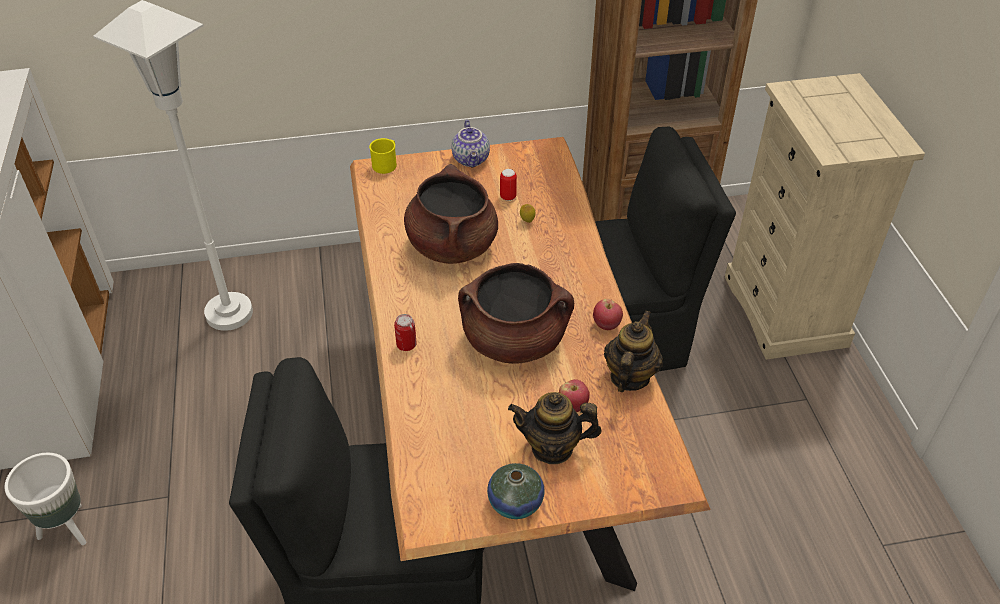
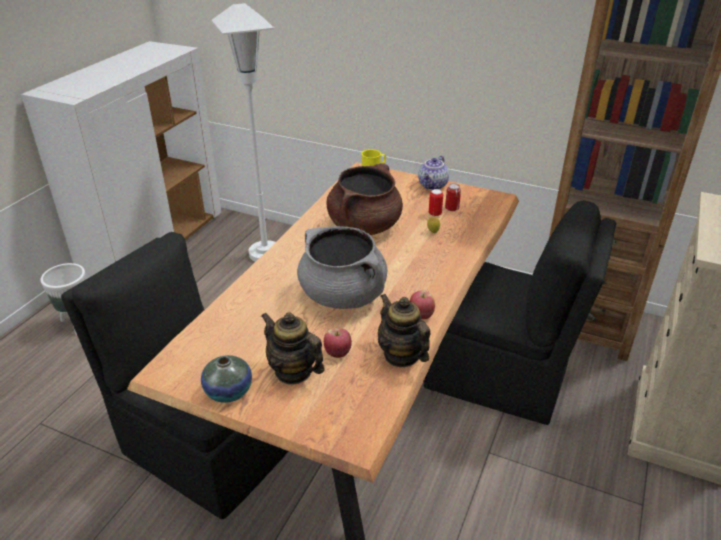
camera: 35 degrees right, 10 degrees down
(406, 345) = (271, 267): can -> can (452, 208)
(514, 340) = (343, 296): brown cooking pot -> grey cooking pot
(629, 377) = (401, 355): teapot -> teapot turned 90 degrees counterclockwise

